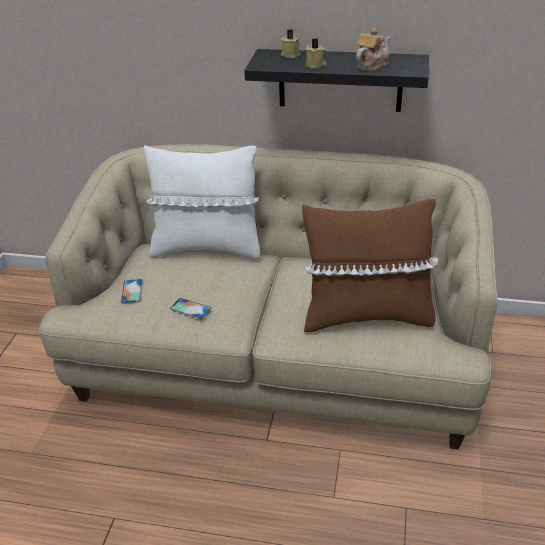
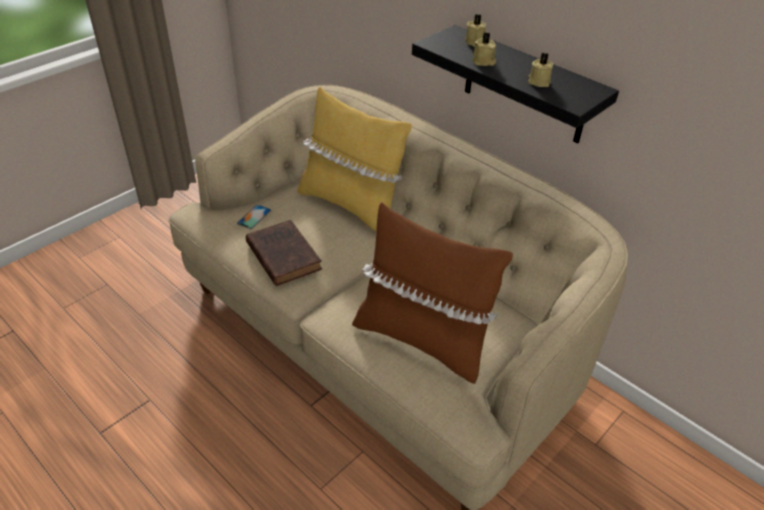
camera: 30 degrees right, 5 degrees up
(190, 308) = (282, 255): phone -> brown book
(207, 248) = (351, 205): white pillow -> yellow pillow
(371, 65) = (538, 81): teapot -> beige candle

